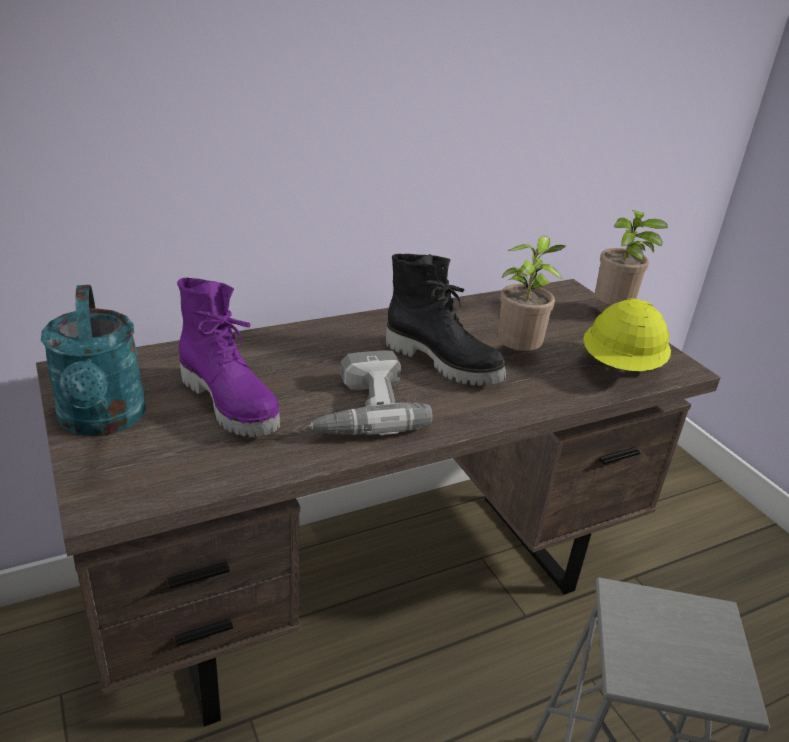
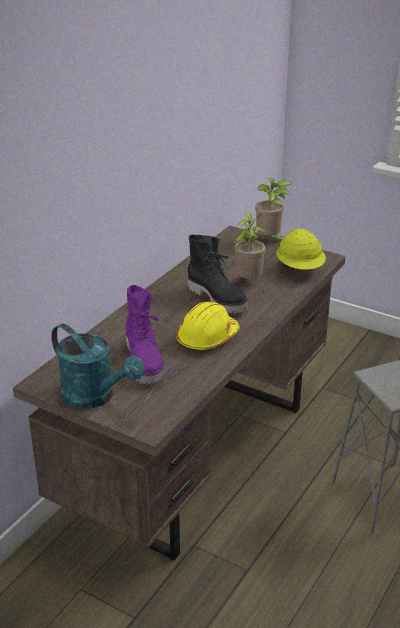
camera: 30 degrees left, 0 degrees up
(231, 403) = (145, 362): purple boot -> purple boot turned 60 degrees clockwise
(360, 408) = (207, 338): power drill -> yellow hard hat
(444, 361) = (218, 299): black boot -> black boot turned 45 degrees clockwise

